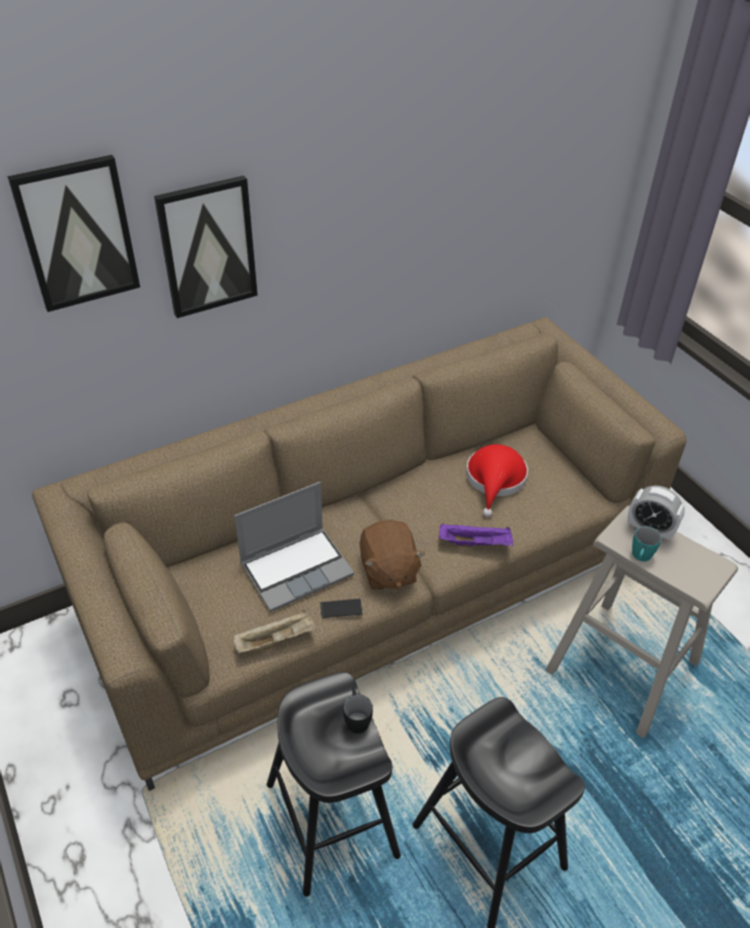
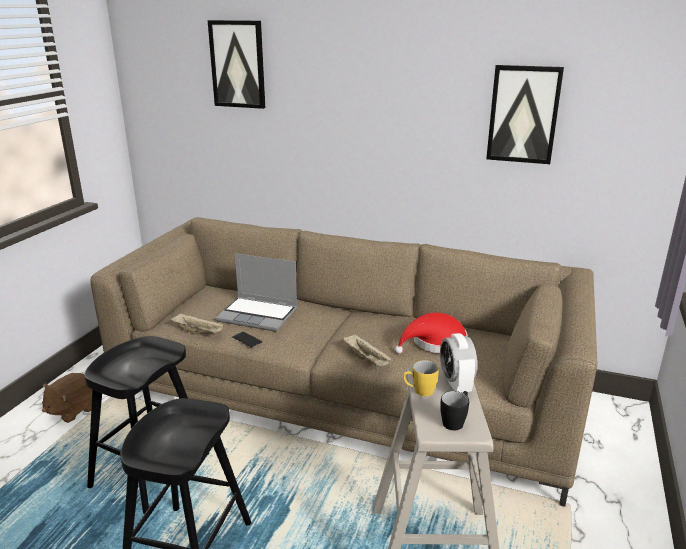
camera: 50 degrees right, 20 degrees down
(207, 247) = (307, 97): picture -> picture (523, 114)
(356, 718) = (153, 363): black mug -> black mug (455, 421)
(388, 570) = (299, 342): brown plush toy -> brown plush toy (73, 410)
(476, 543) = (367, 360): purple tray -> beige tray
(640, 557) = (419, 391): turquoise mug -> yellow mug

